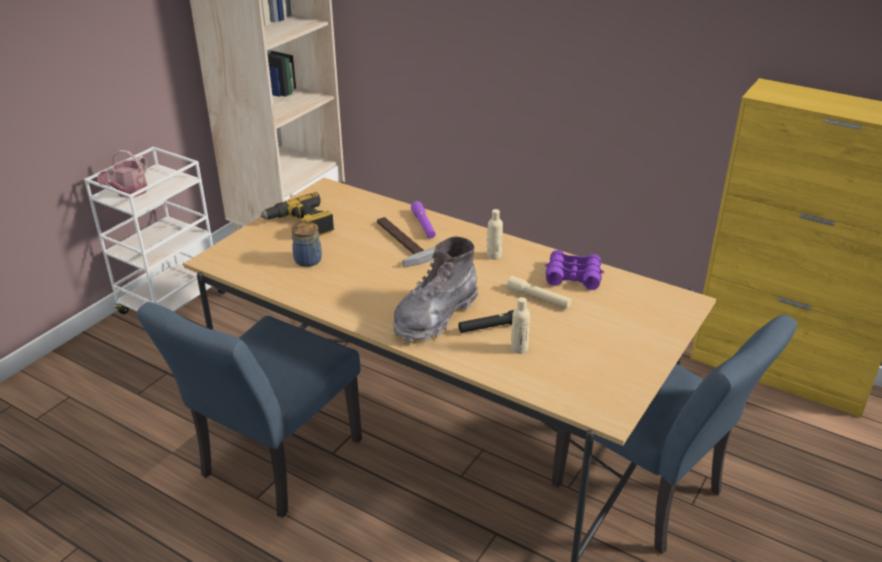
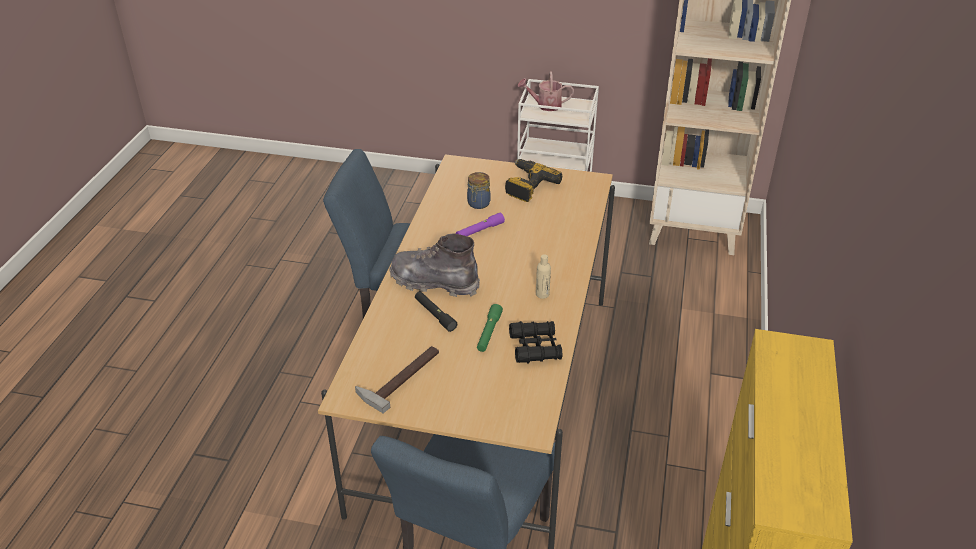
camera: 70 degrees right, 5 degrees up
(399, 243) = (531, 239): hammer -> hammer (400, 376)
(423, 225) = (568, 245): purple flashlight -> purple flashlight (479, 231)
(519, 348) = (411, 334): beige bottle -> none
(539, 298) = (489, 332): beige flashlight -> green flashlight
(573, 276) = (535, 347): purple binoculars -> black binoculars

